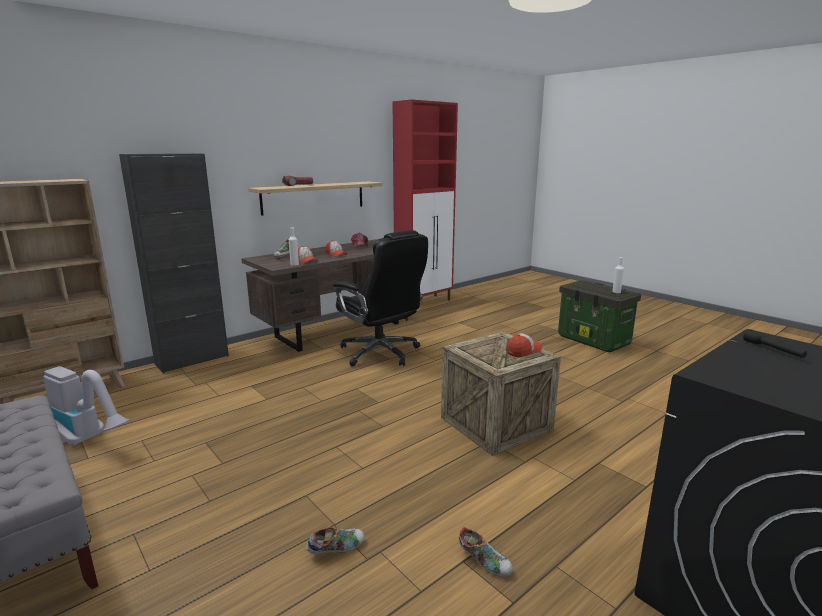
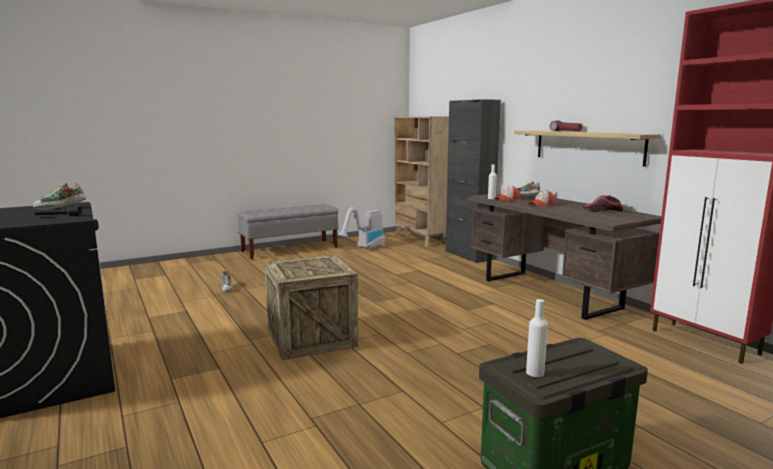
camera: 100 degrees right, 5 degrees down
(381, 353) = (482, 307): black office chair -> none
(484, 562) = (179, 315): shoe -> shoe (60, 209)
(523, 351) = (301, 273): cap -> none

